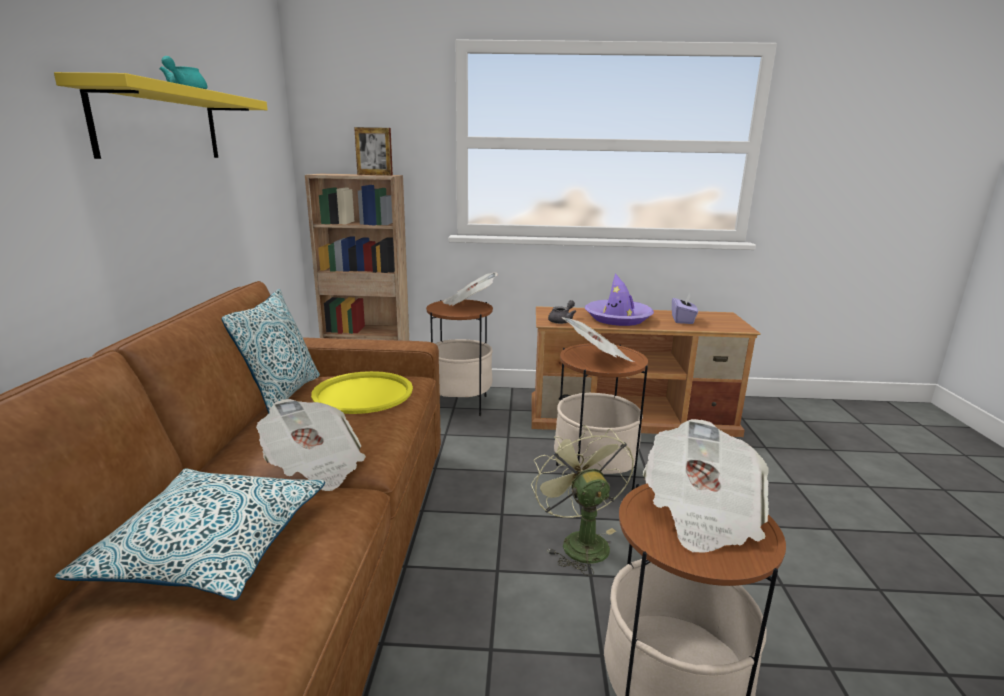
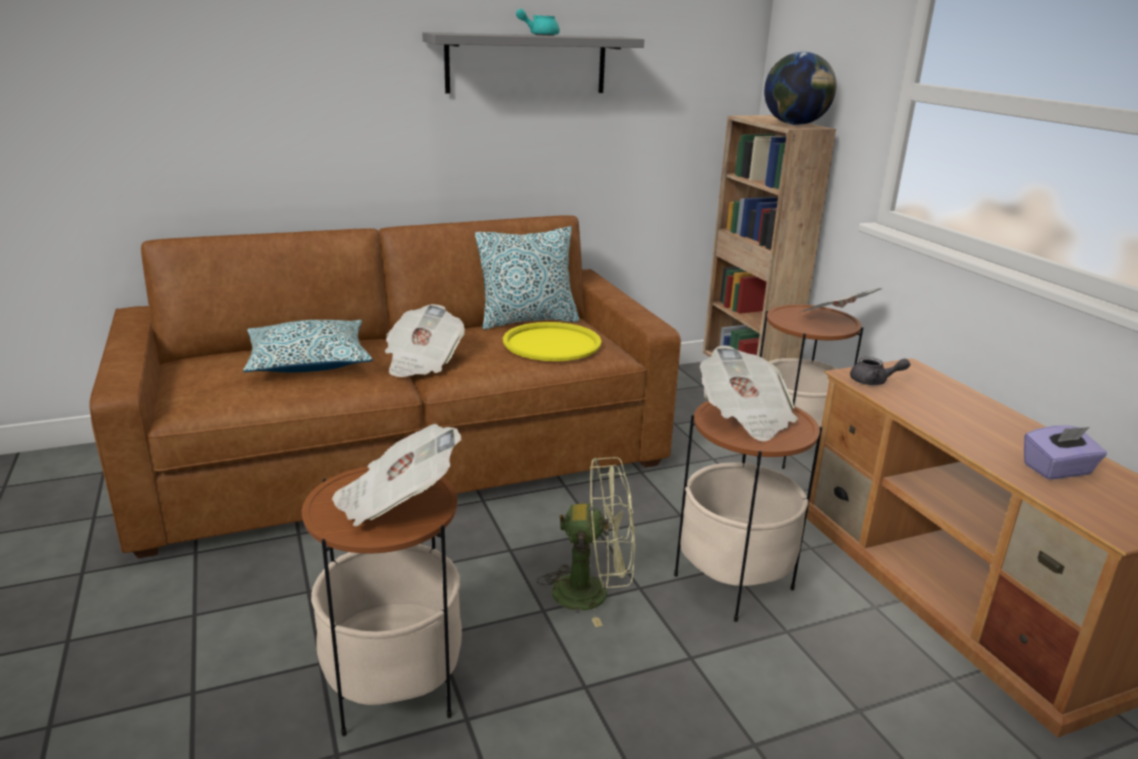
camera: 65 degrees right, 5 degrees up
(159, 124) = (526, 64): yellow shelf -> grey shelf
(375, 175) = (795, 124): picture frame -> globe
(579, 541) = (593, 593): green fan -> green fan turned 45 degrees clockwise
(618, 318) = (959, 417): purple hat -> none

